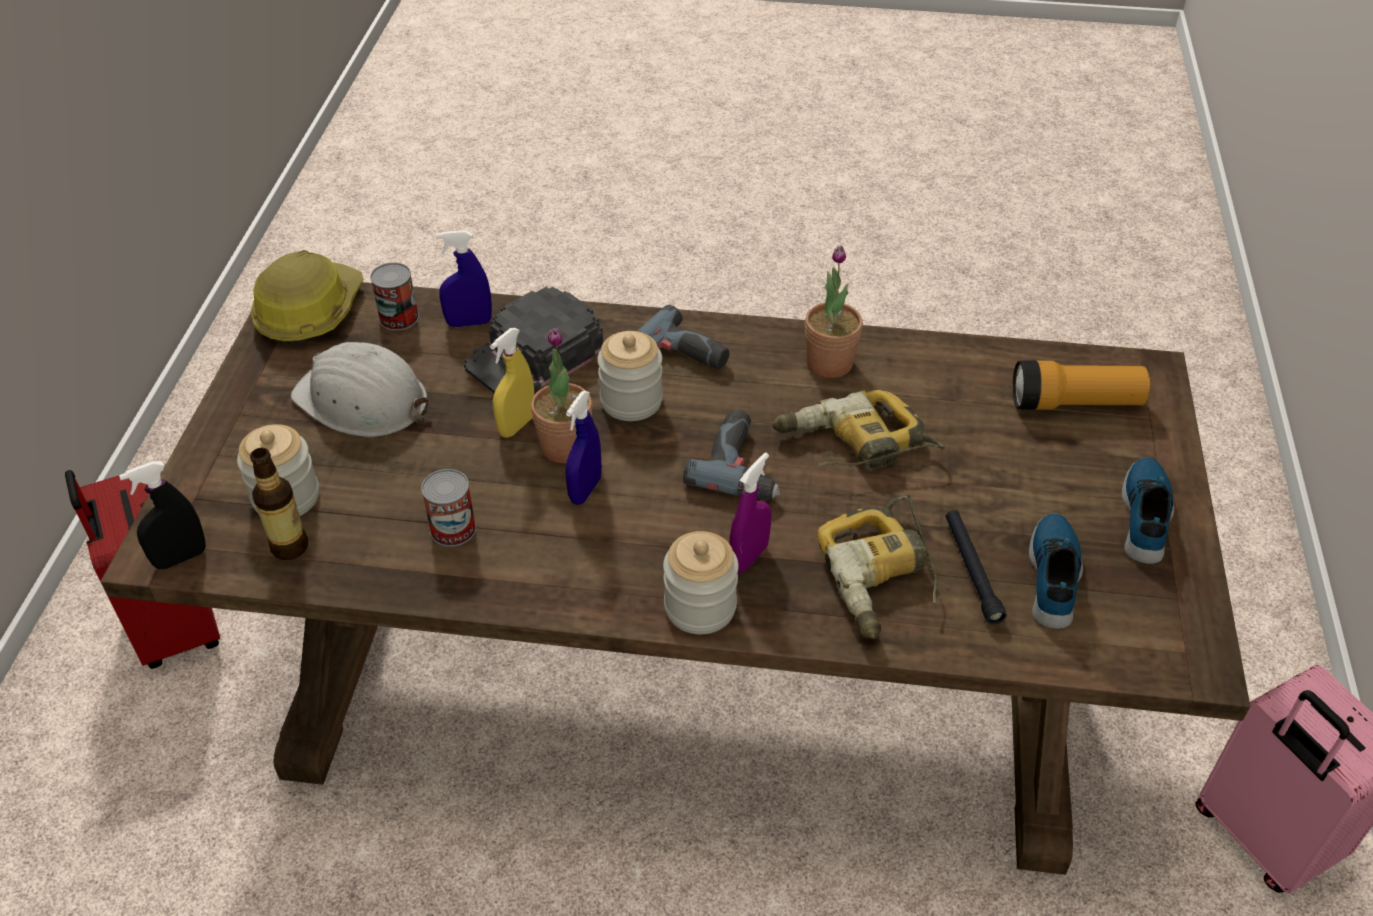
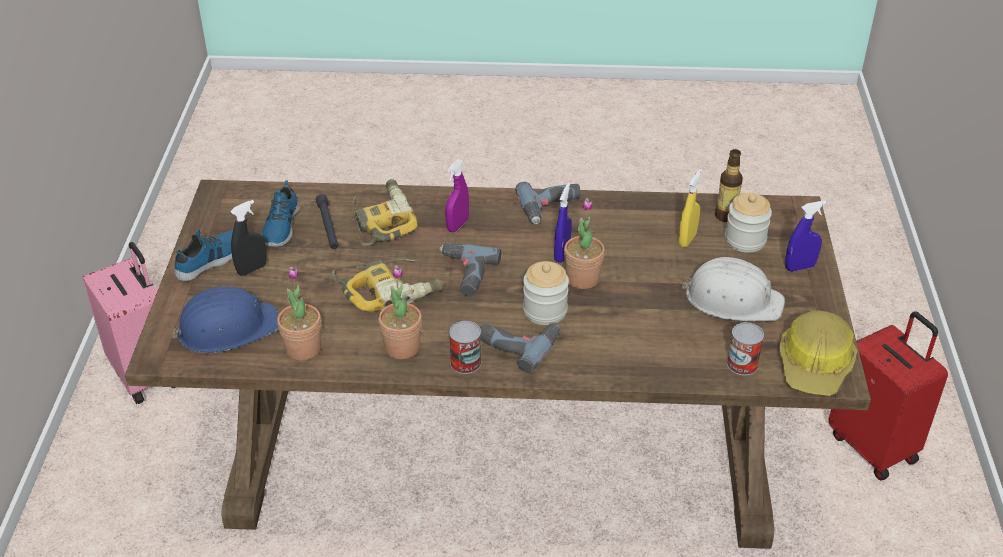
camera: 175 degrees right, 5 degrees down
(180, 558) = (783, 207): black spray bottle -> black spray bottle (252, 269)
(453, 529) = (635, 229): can -> can (465, 362)
(469, 323) = (685, 363): blue spray bottle -> blue spray bottle (799, 267)
(517, 425) = (619, 290): yellow spray bottle -> yellow spray bottle (687, 239)
(534, 355) = (625, 340): black cap -> none
(582, 584) = (551, 208): none -> power drill
(700, 607) = (483, 202): jar -> none
(961, 369) = (303, 349): none -> potted plant
(1075, 403) = (227, 328): flashlight -> blue hard hat
(1147, 516) = (211, 260): shoe -> shoe turned 150 degrees counterclockwise

